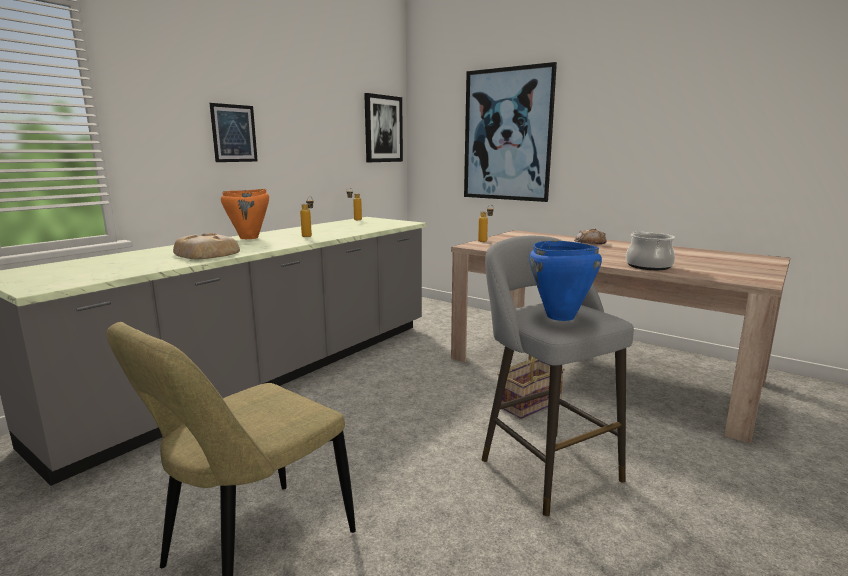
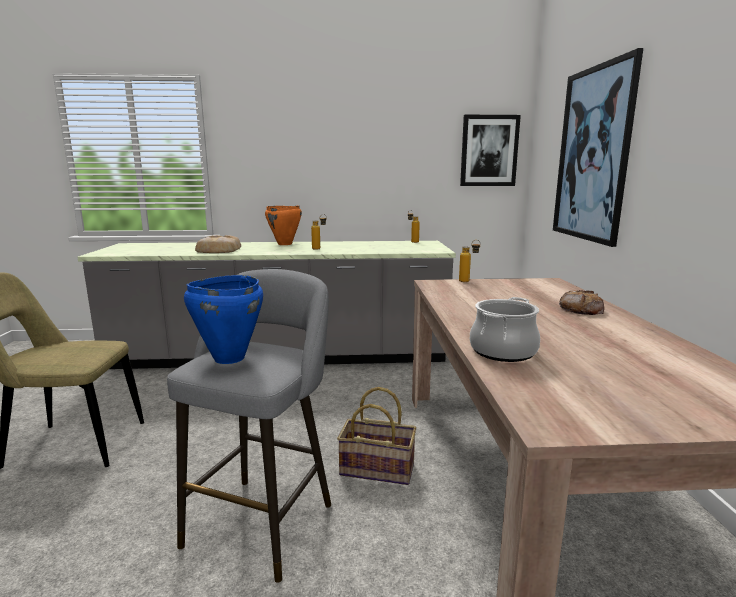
camera: 50 degrees right, 0 degrees up
(234, 133) = (308, 160): picture -> none

